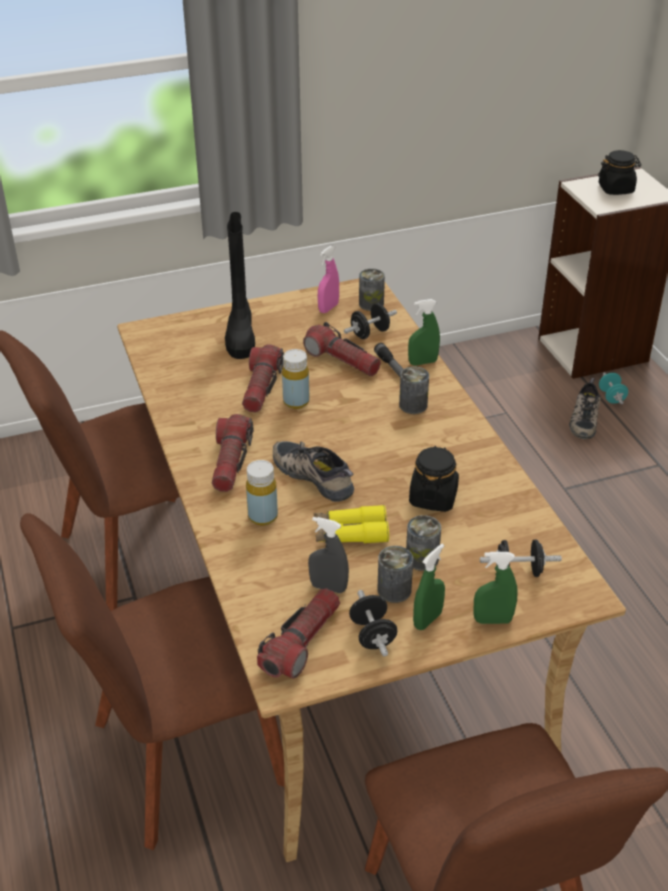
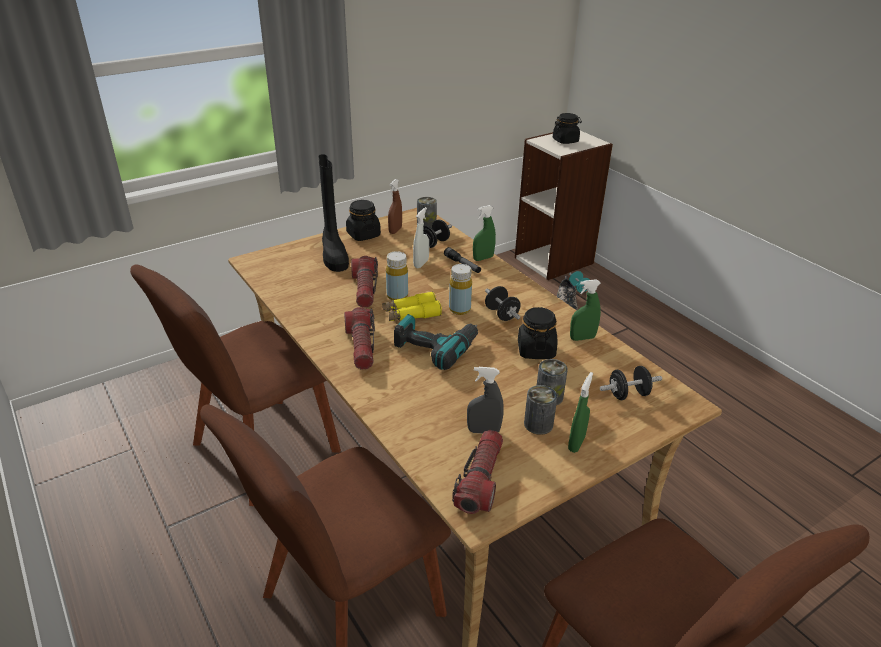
camera: 15 degrees left, 5 degrees down
(263, 516) = (405, 384): yellow bottle -> yellow bottle (459, 309)
(286, 310) = (363, 235): none -> black jar
(315, 475) = (435, 347): shoe -> power drill
(328, 308) = (395, 230): pink spray bottle -> brown spray bottle
(342, 360) = (421, 264): flashlight -> white spray bottle
(350, 533) = (483, 386): yellow binoculars -> yellow binoculars (411, 314)
(372, 635) = (537, 463): black dumbbell -> black dumbbell (501, 314)
(413, 405) = (489, 287): can -> none
(492, 620) = (627, 435): green spray bottle -> green spray bottle (582, 338)

